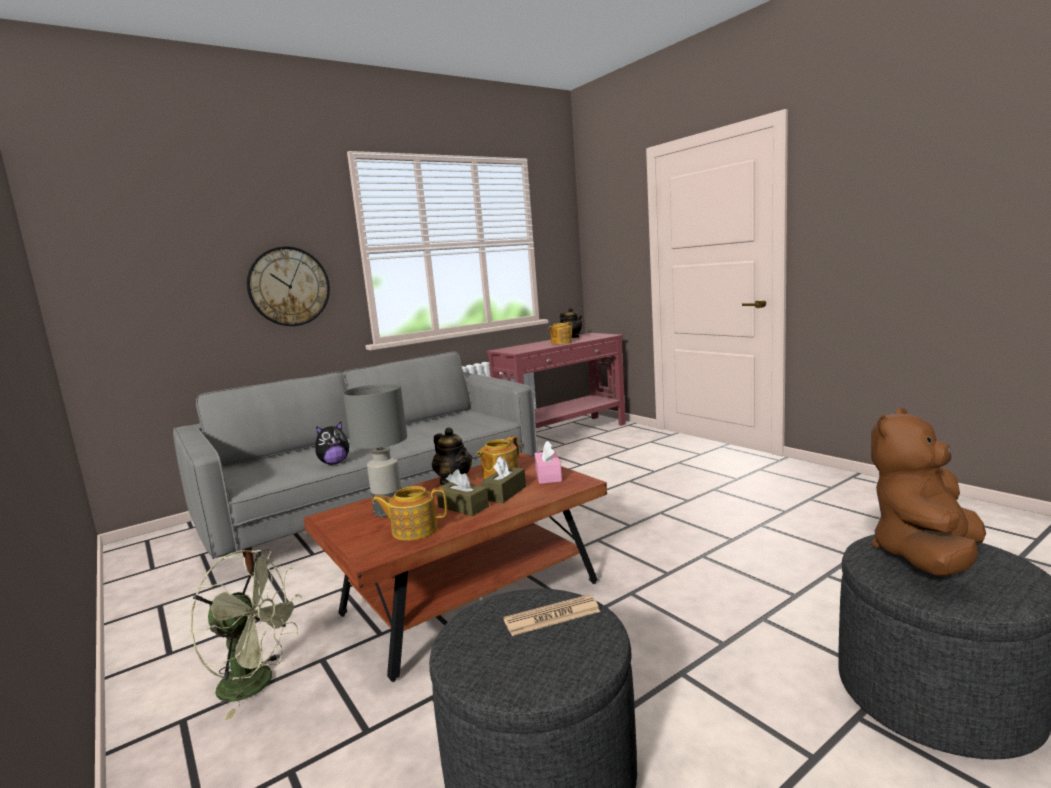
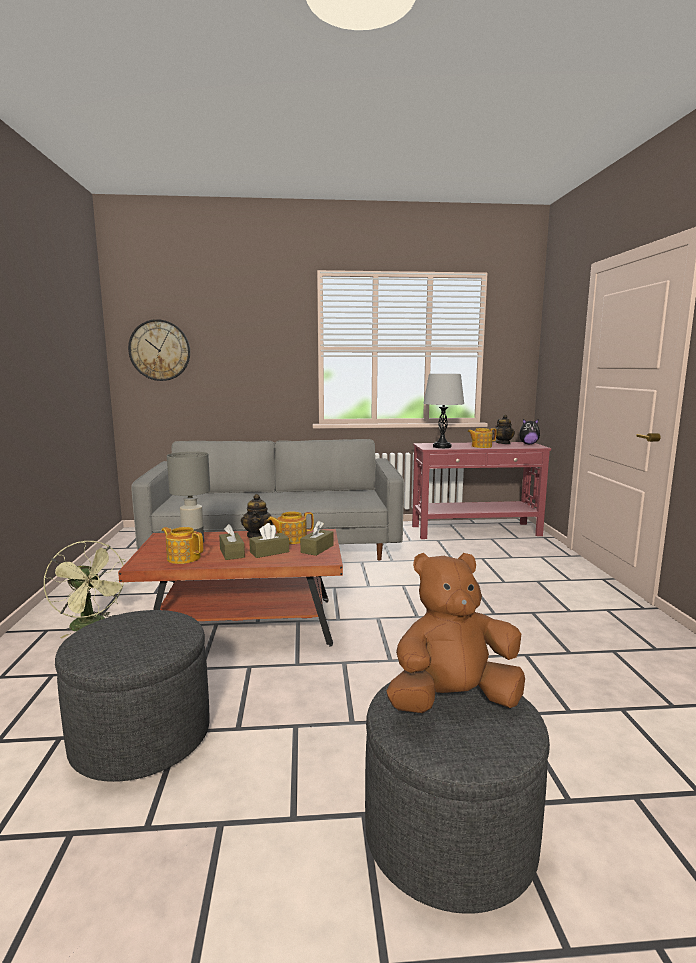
camera: 30 degrees right, 0 degrees up
(289, 286) = (259, 373): wall clock -> wall clock (159, 350)
(334, 463) = (230, 506): plush toy -> plush toy (528, 444)
(526, 349) = (442, 447): none -> grey table lamp
(548, 475) = (317, 549): pink tissue box -> brown tissue box
(552, 616) = (158, 631): newspaper -> none

